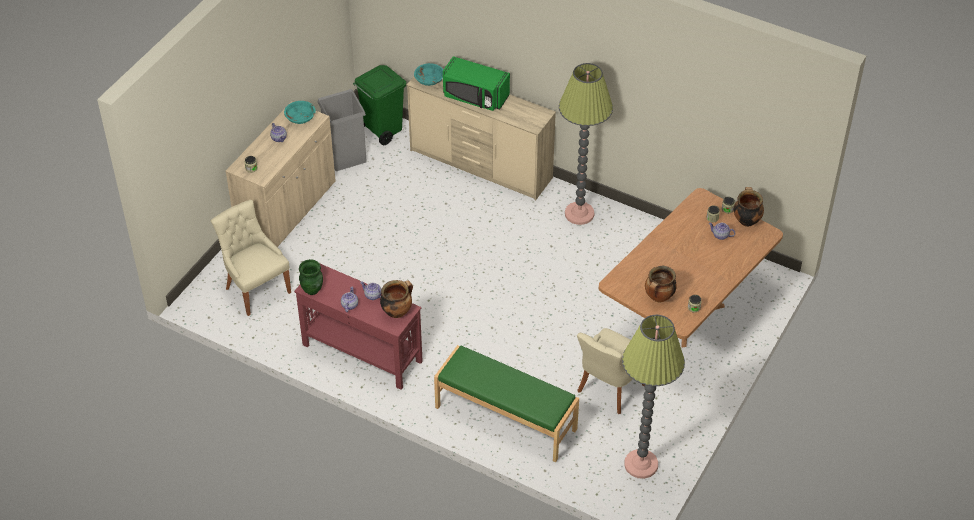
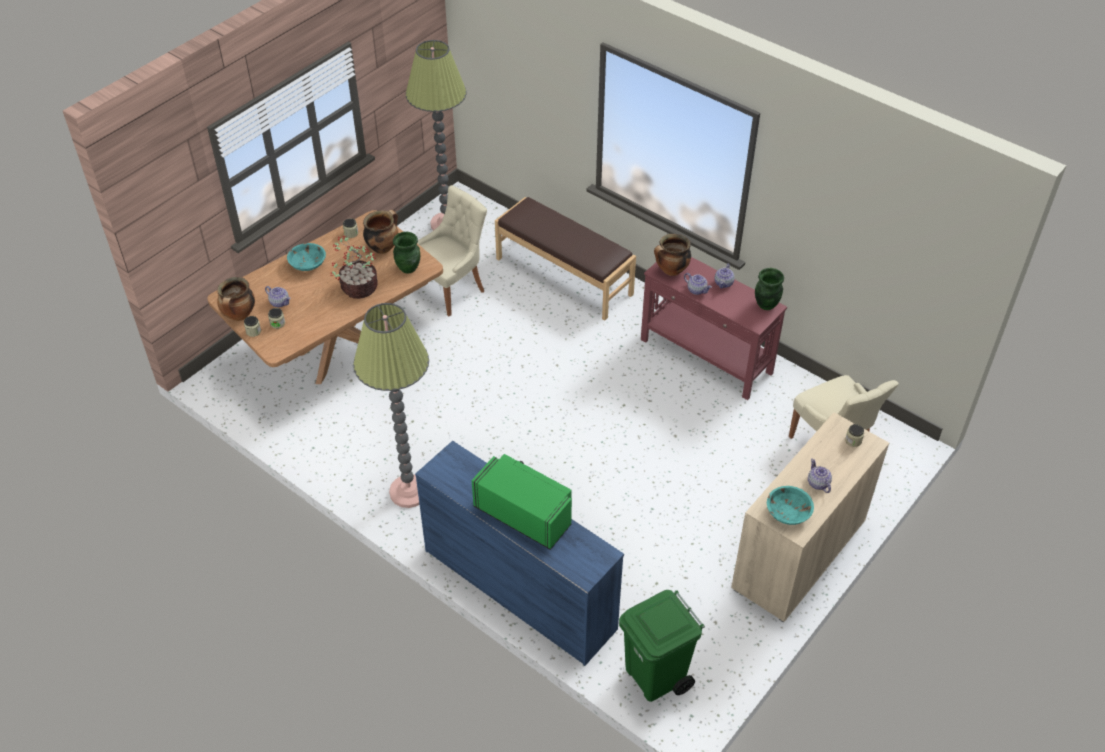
camera: 170 degrees left, 0 degrees up
(346, 156) = (714, 634): grey trash can -> none
(429, 80) = (587, 555): turquoise bowl -> turquoise bowl (308, 264)
(481, 165) = (519, 588): beige dresser -> blue dresser
(505, 419) = (564, 276): green bench -> brown bench
(628, 280) = (408, 268): none -> green vase
(662, 257) = (358, 287): none -> potted plant

